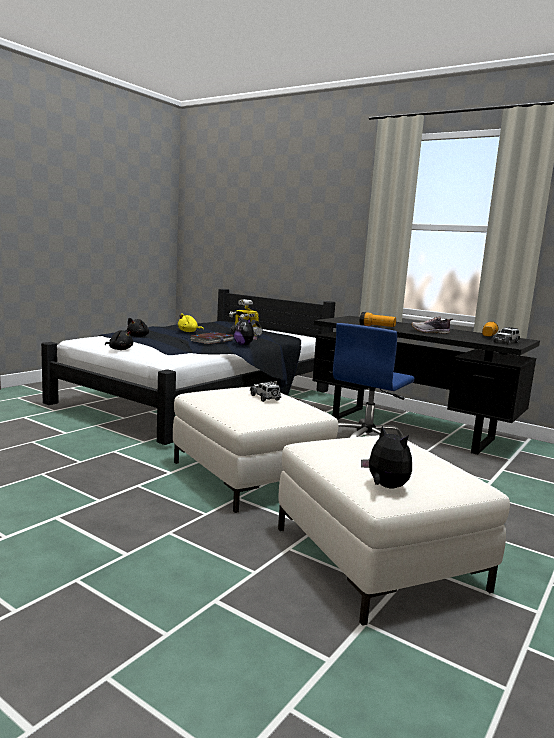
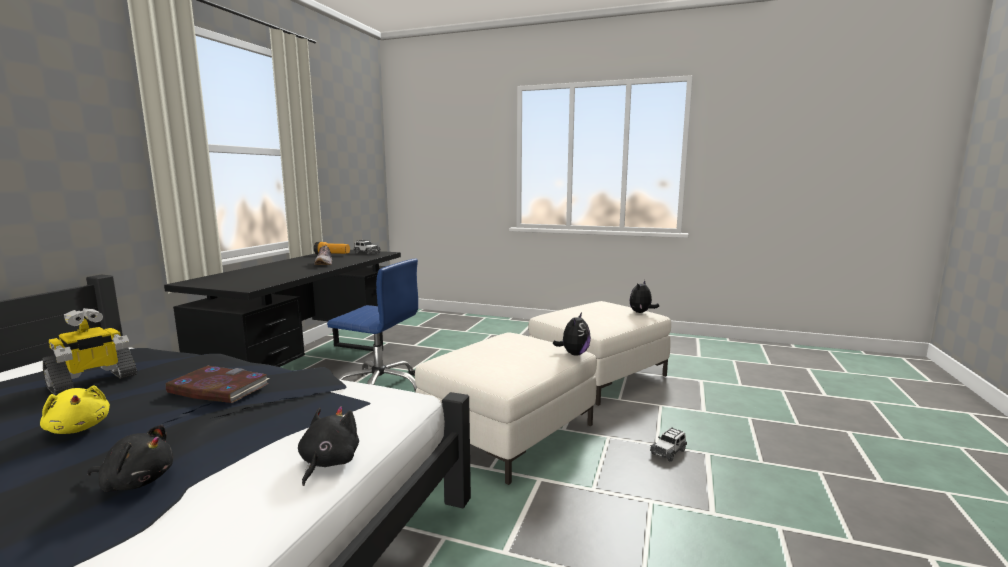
camera: 105 degrees left, 0 degrees up
(244, 345) = (241, 368): plush toy -> plush toy (574, 354)
(265, 398) = (495, 350): toy car -> toy car (668, 452)
(377, 327) = (299, 274): flashlight -> none

